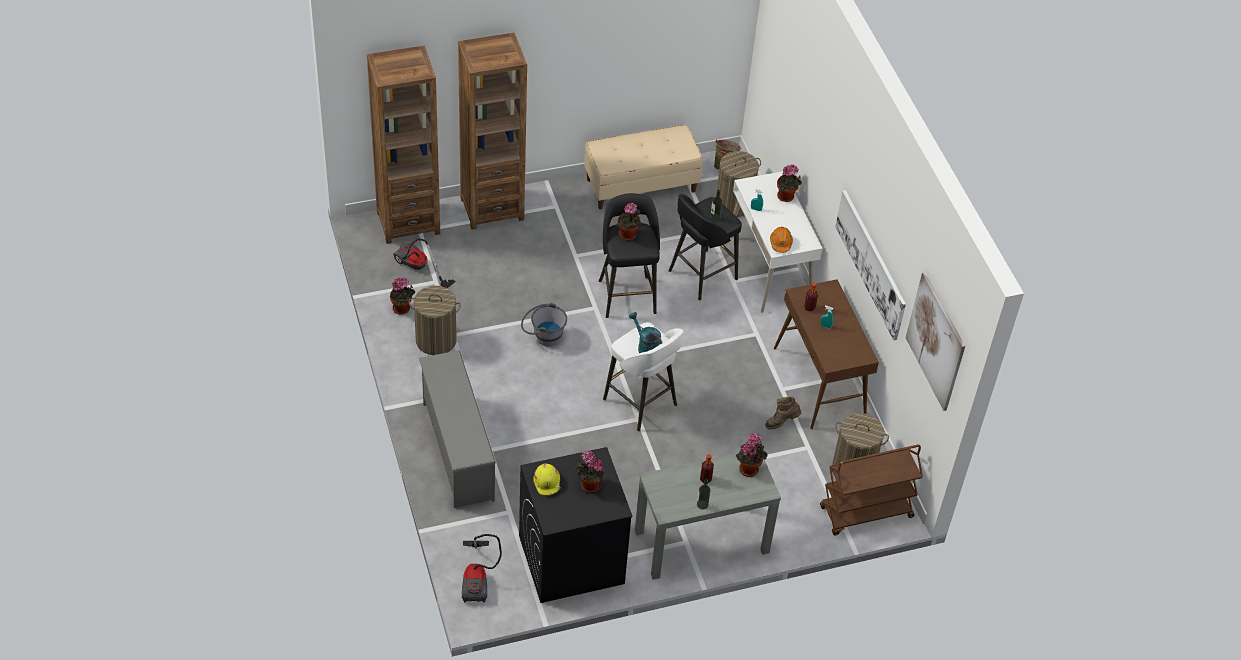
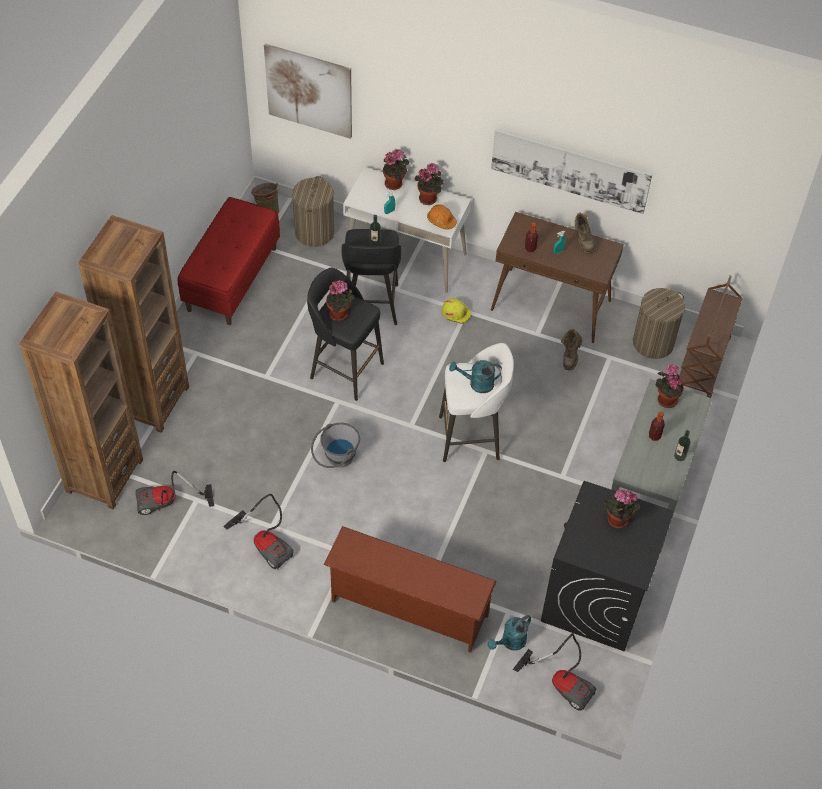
camera: 50 degrees left, 5 degrees up
(403, 309) = (205, 546): potted plant -> potted plant (429, 198)
(436, 340) = (266, 544): laundry basket -> vacuum cleaner
(456, 450) = (407, 609): grey shoe rack -> brown shoe rack
(484, 527) = (510, 642): none -> turquoise watering can
(547, 482) = (590, 550): yellow hard hat -> yellow hard hat (456, 313)
(641, 185) = (232, 278): beige bench -> red bench
(853, 335) = (583, 241): none -> brown boot
(935, 341) = (722, 179): picture -> picture (309, 91)

